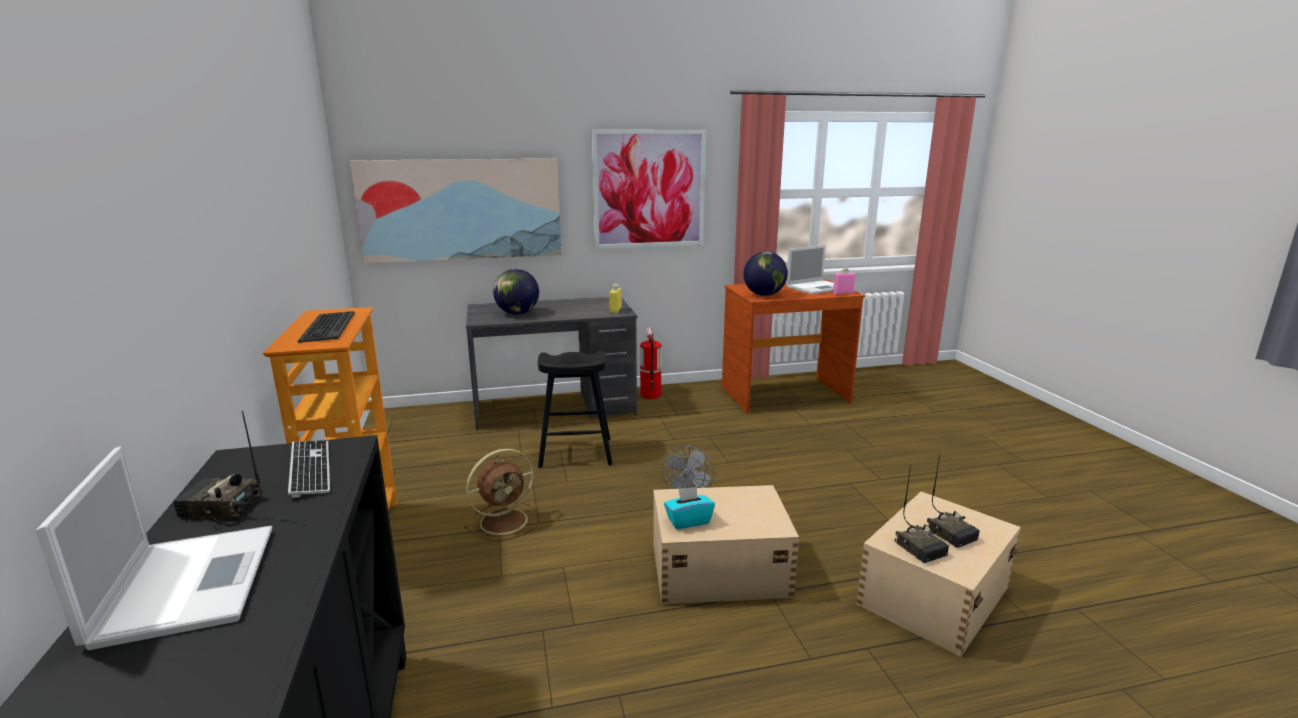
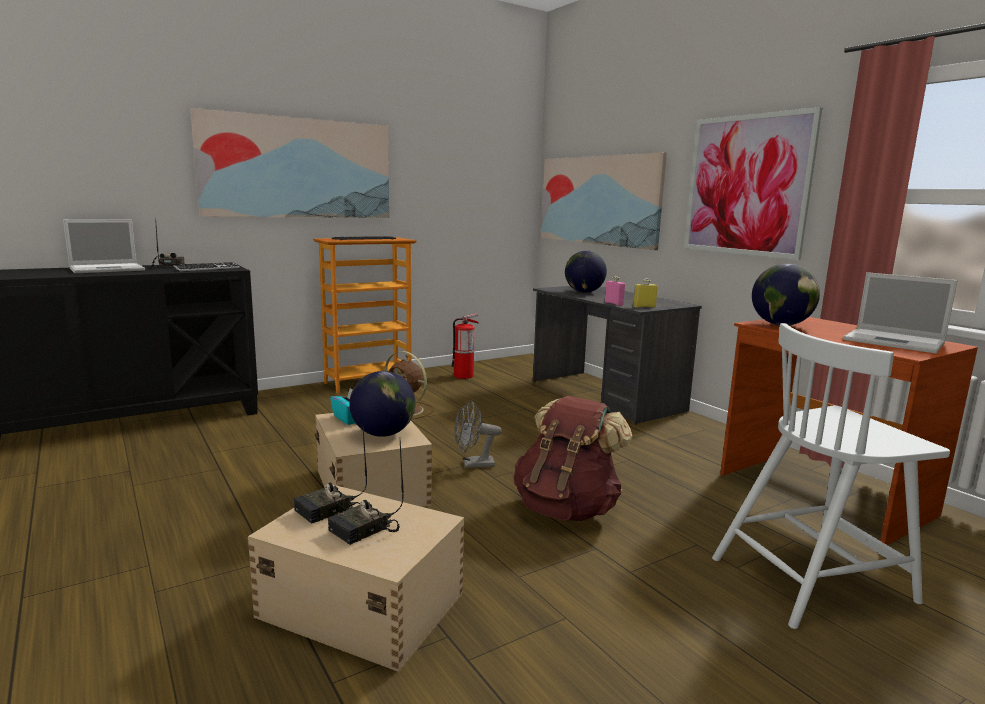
camera: 70 degrees right, 5 degrees down
(220, 232) = (298, 168): none -> picture
(576, 453) = (529, 414): black stool -> none
(650, 394) = (694, 424): fire extinguisher -> fire extinguisher (463, 376)
(742, 506) = (383, 434): none -> globe
(789, 480) = (567, 509): none -> brown backpack
(843, 293) = (892, 351): pink bottle -> pink bottle (614, 303)
(885, 430) = (813, 578): none -> white chair

